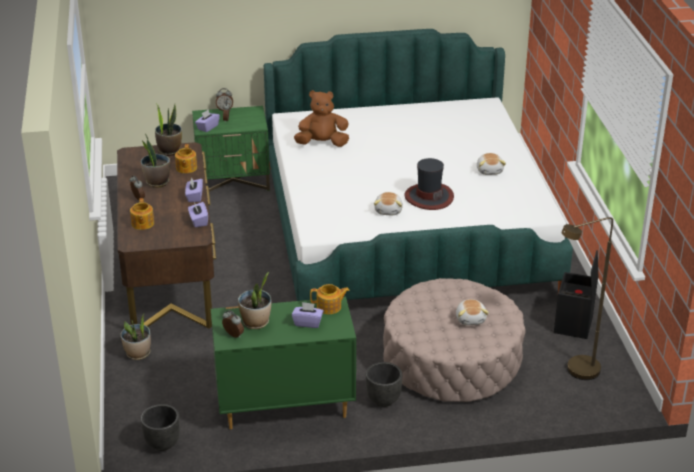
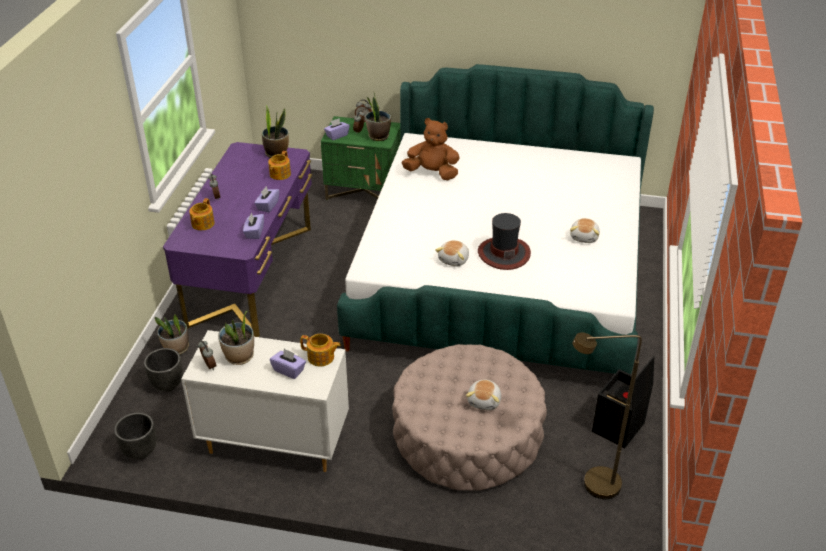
camera: 20 degrees right, 5 degrees up
(157, 182) = (244, 183): potted plant -> potted plant (378, 136)
(169, 276) = (251, 275): brown desk -> purple desk
(284, 406) = (274, 442): green dresser -> white dresser
(384, 400) = (373, 463): black planter -> black planter (168, 385)

